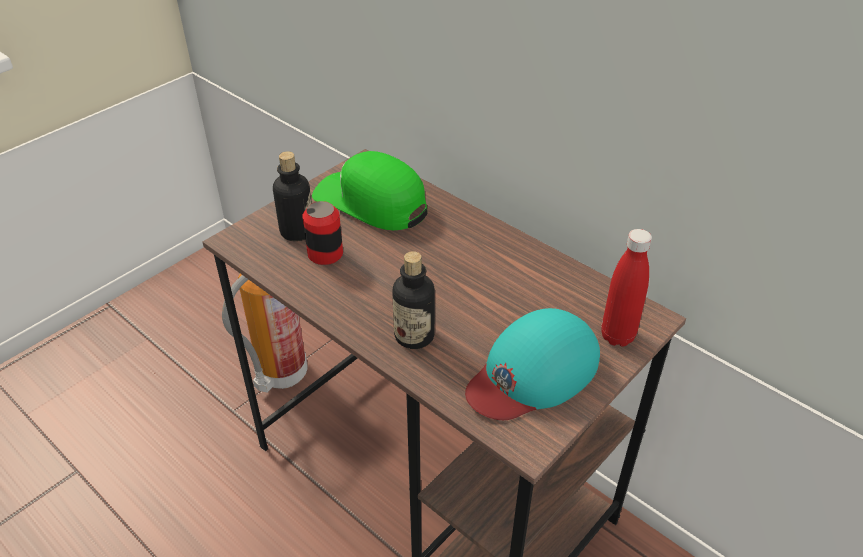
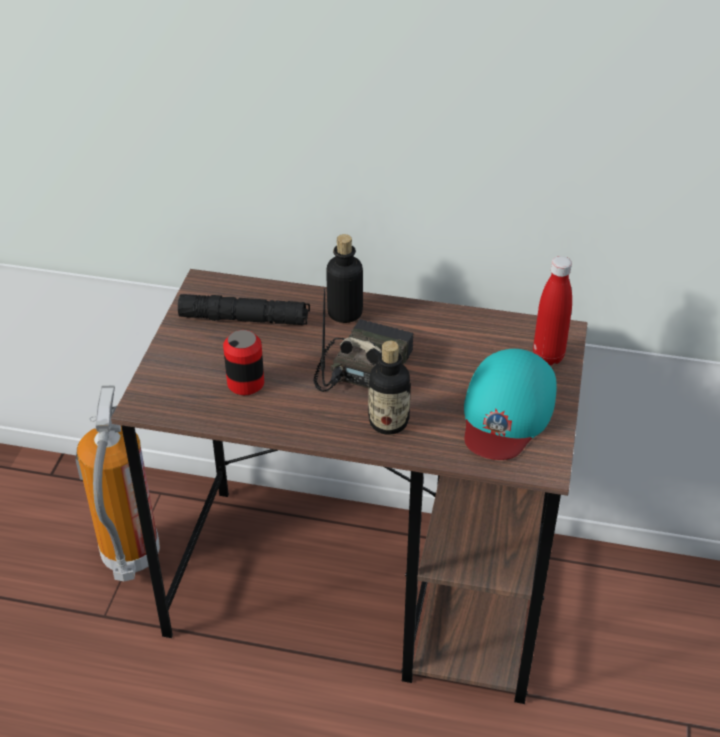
camera: 30 degrees left, 0 degrees up
(297, 231) = (199, 373): bottle -> bottle (345, 313)
(371, 202) = (244, 319): green cap -> black flashlight
(433, 279) = (363, 368): none -> radio

